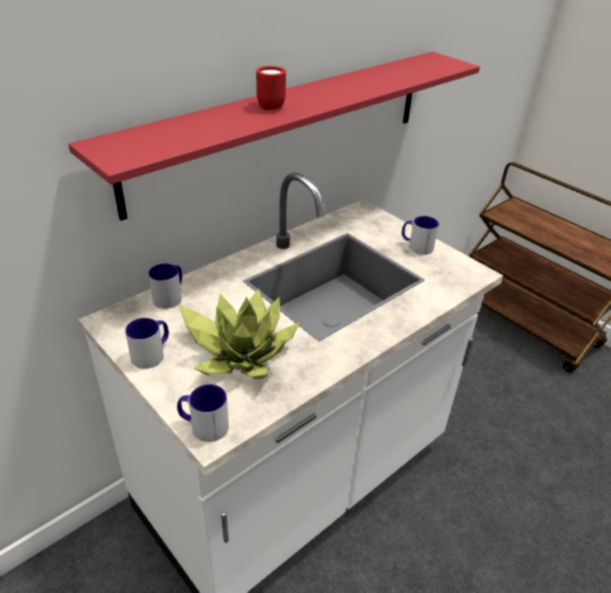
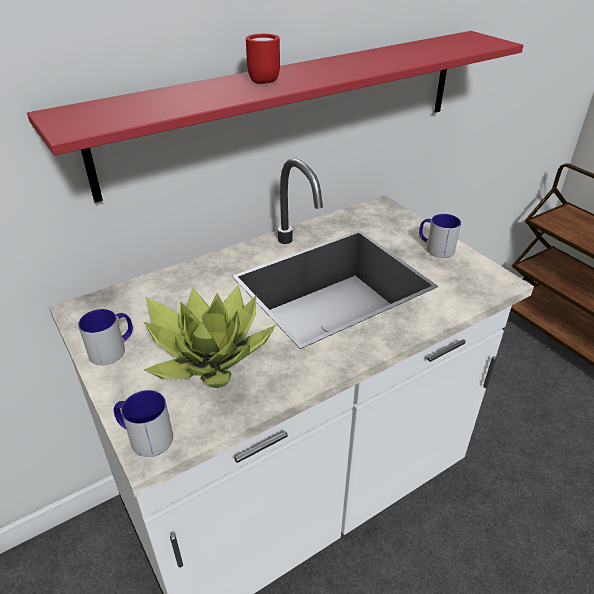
camera: 10 degrees right, 0 degrees up
(170, 296) = (150, 288): mug -> none

